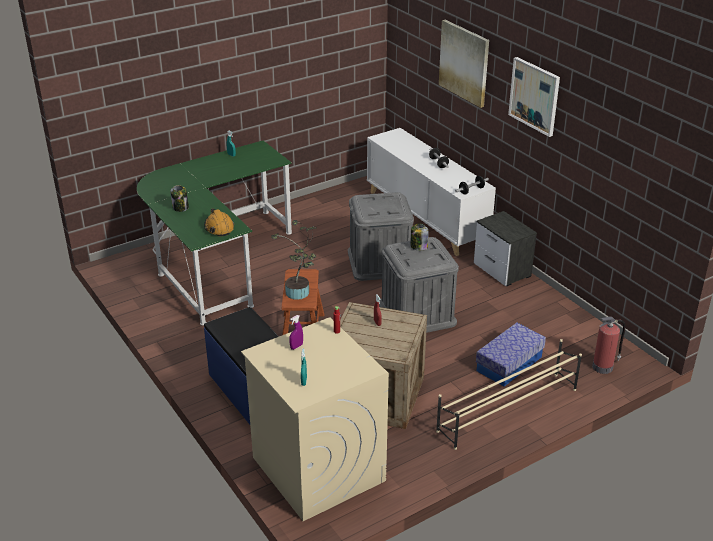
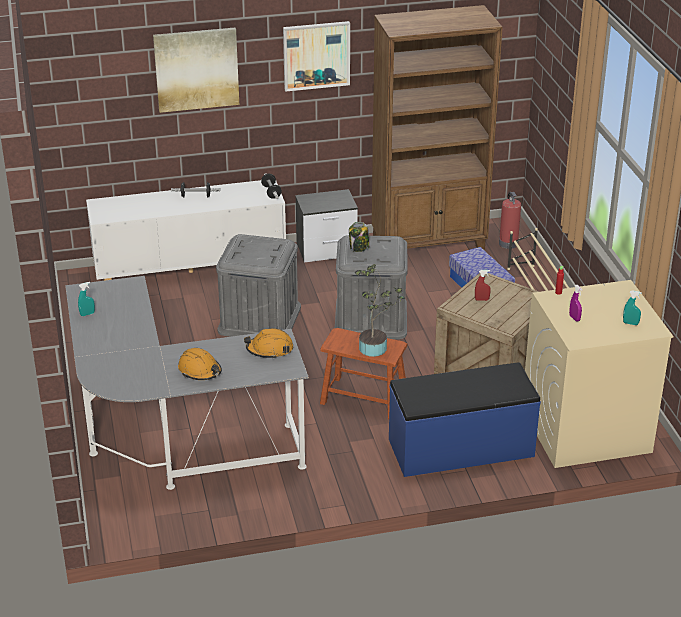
camera: 70 degrees left, 0 degrees up
(181, 207) = (200, 371): jar -> orange hard hat
(214, 260) = (169, 437): green desk -> grey desk
(561, 320) = (429, 243): none -> brown bookcase

